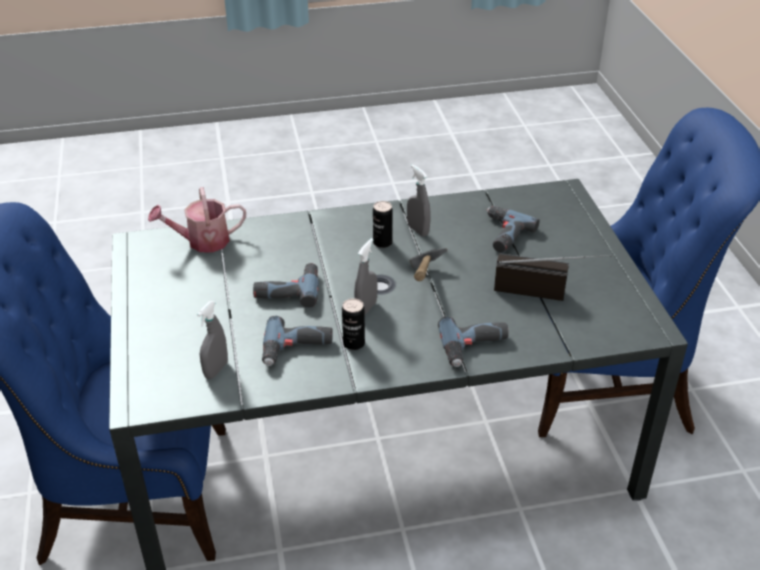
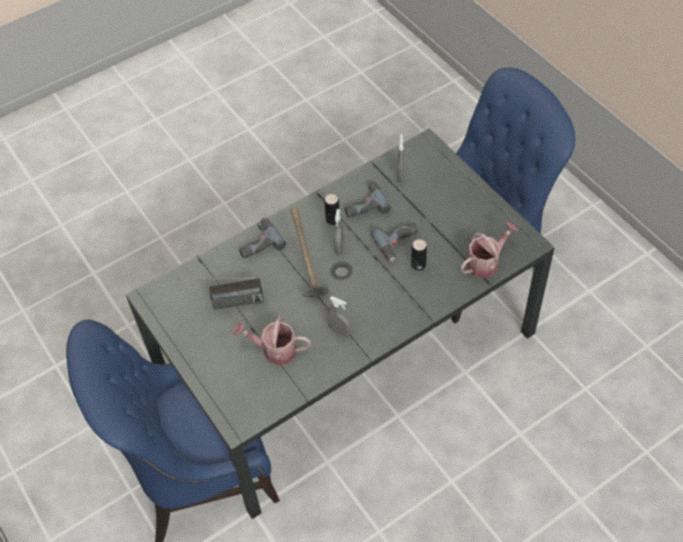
camera: 160 degrees right, 15 degrees up
(382, 242) = (359, 308): can -> can (418, 265)
(501, 234) = (275, 350): power drill -> watering can

